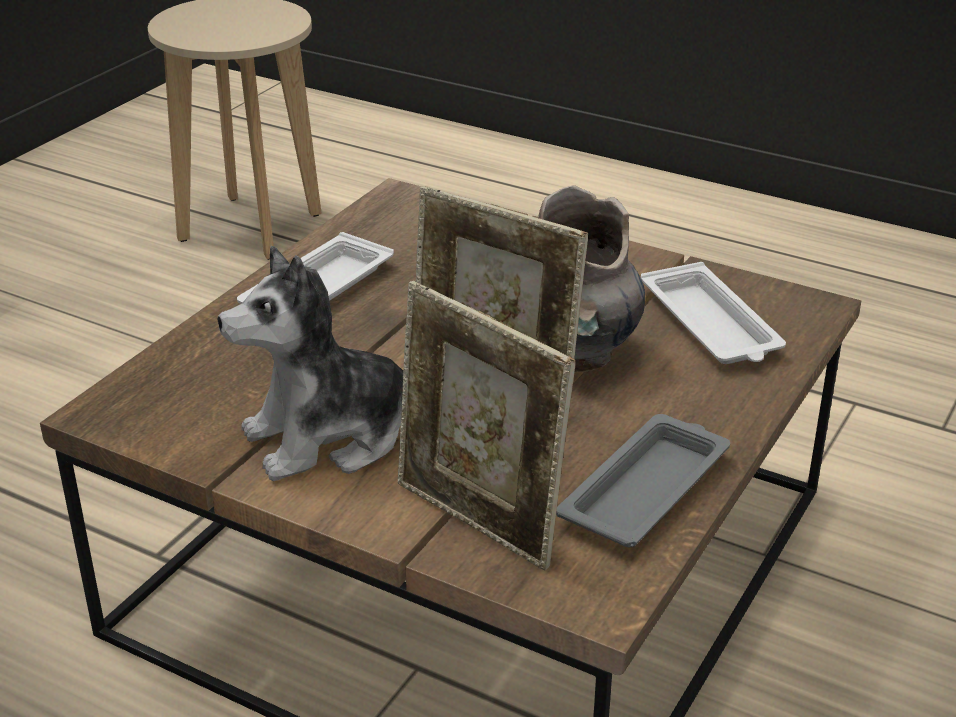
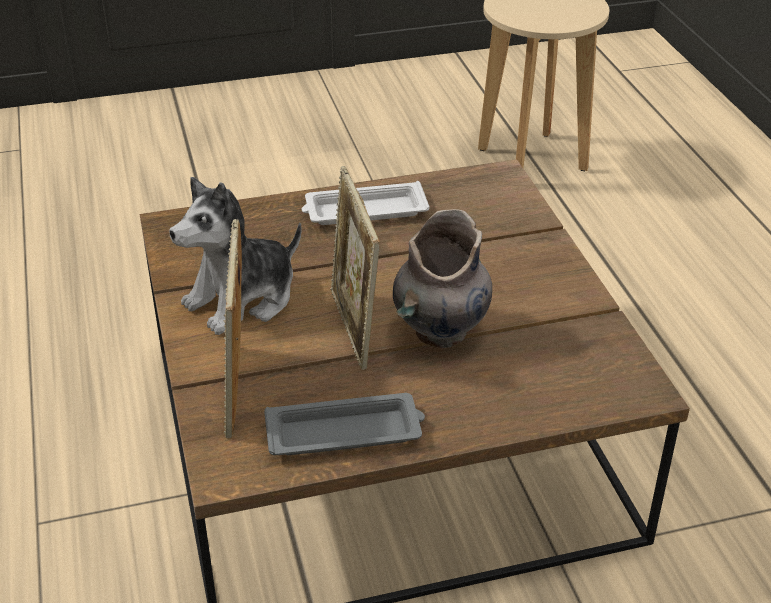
camera: 45 degrees right, 5 degrees up
(329, 437) = (242, 300): plush toy -> plush toy turned 60 degrees counterclockwise
(711, 325) = (552, 363): white tray -> none

